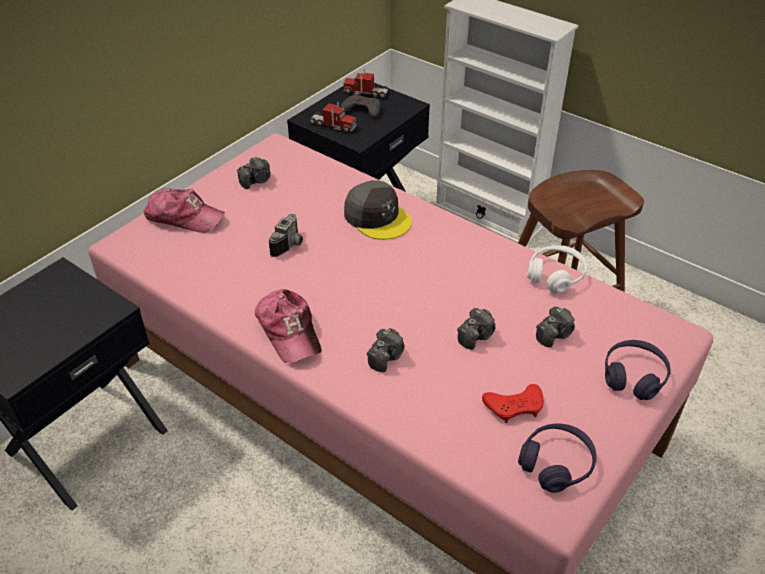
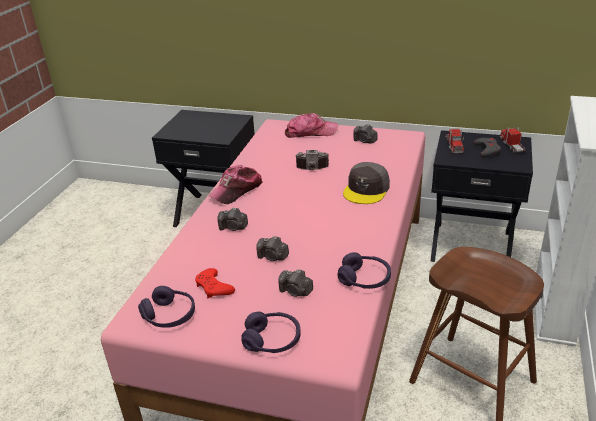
camera: 70 degrees right, 10 degrees down
(184, 217) = (310, 132): cap -> cap turned 90 degrees counterclockwise
(555, 275) = (364, 279): white headphones -> purple headphones

